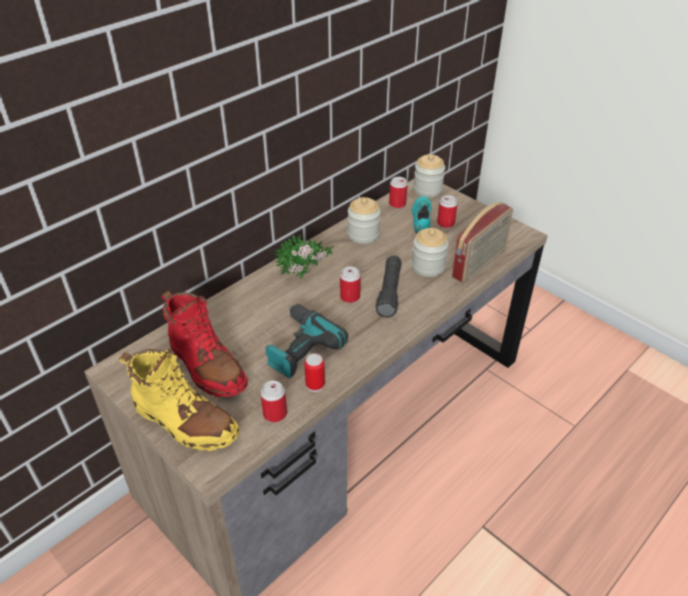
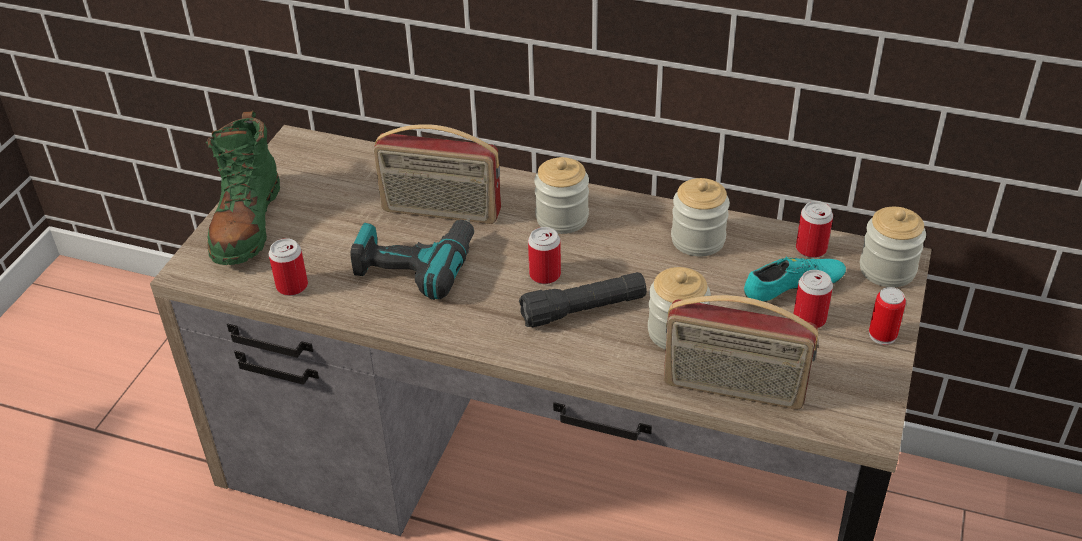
camera: 65 degrees right, 0 degrees up
(184, 421) = (247, 223): yellow boot -> green boot
(206, 366) = (339, 204): red boot -> none
(258, 321) = (440, 212): none -> radio
(306, 274) = (562, 218): potted plant -> jar
(315, 385) = (357, 302): can -> can (882, 335)

